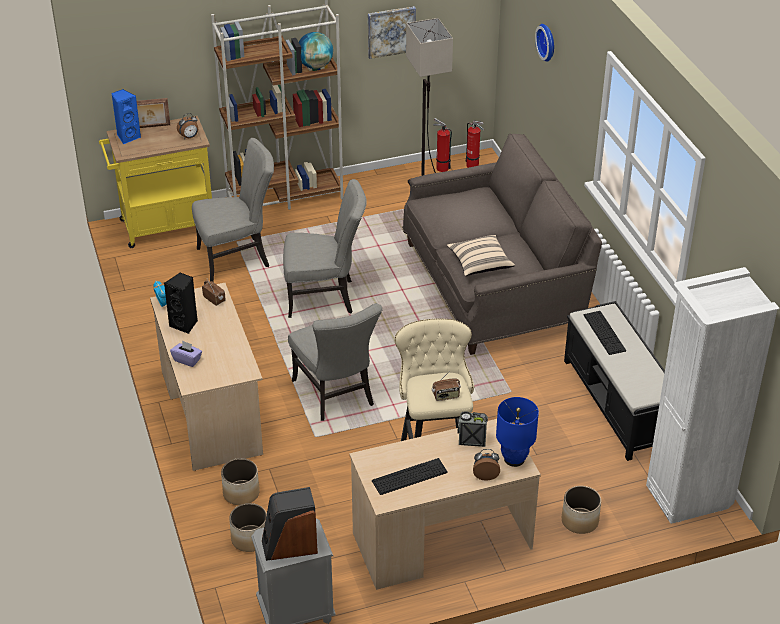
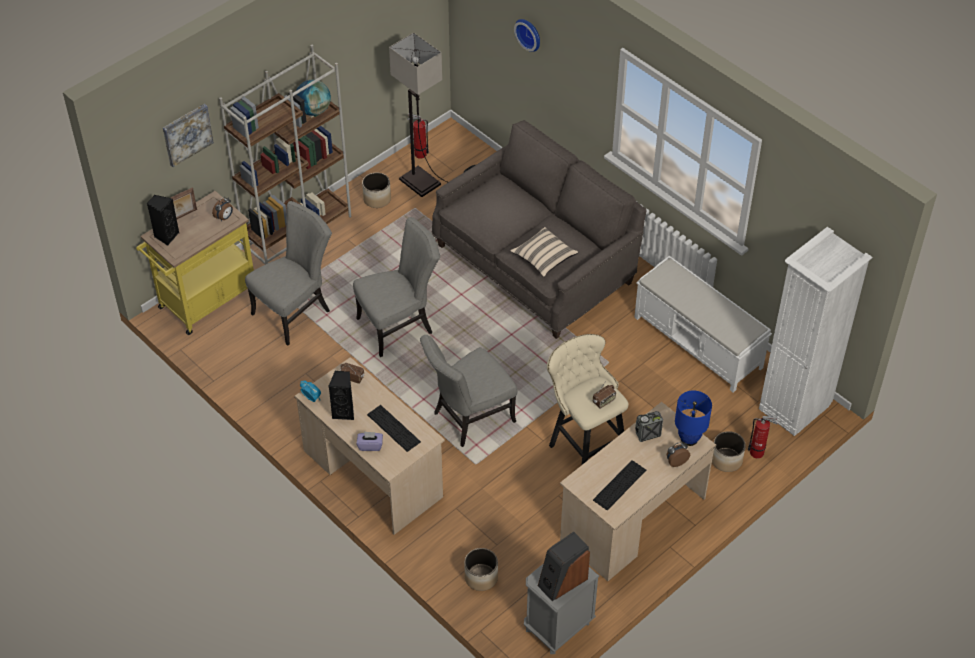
camera: 25 degrees left, 10 degrees up
(128, 137) = (166, 236): blue speaker -> black speaker
(241, 493) = (448, 539): planter -> planter (377, 199)
(336, 396) = (469, 418): grey chair -> grey chair turned 105 degrees clockwise
(391, 31) = (364, 53): picture -> picture (187, 134)
(473, 166) = (446, 143): fire extinguisher -> fire extinguisher (758, 453)
(604, 332) = (677, 290): keyboard -> keyboard (393, 428)
(618, 404) = (698, 343): black bench -> white bench

